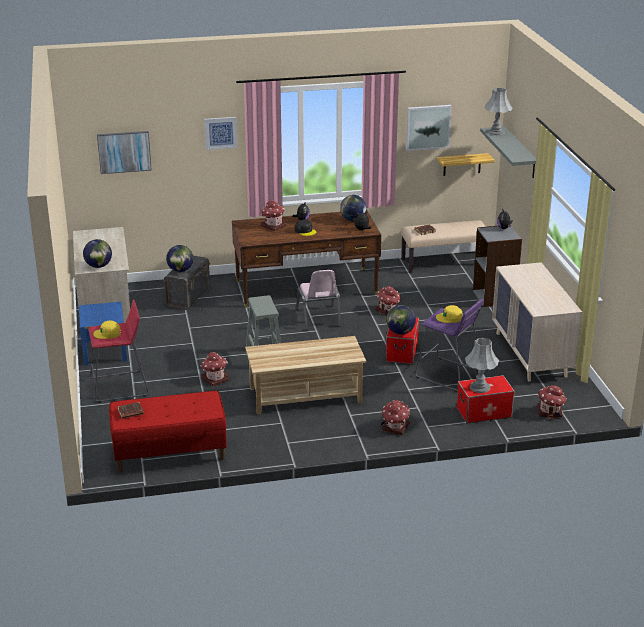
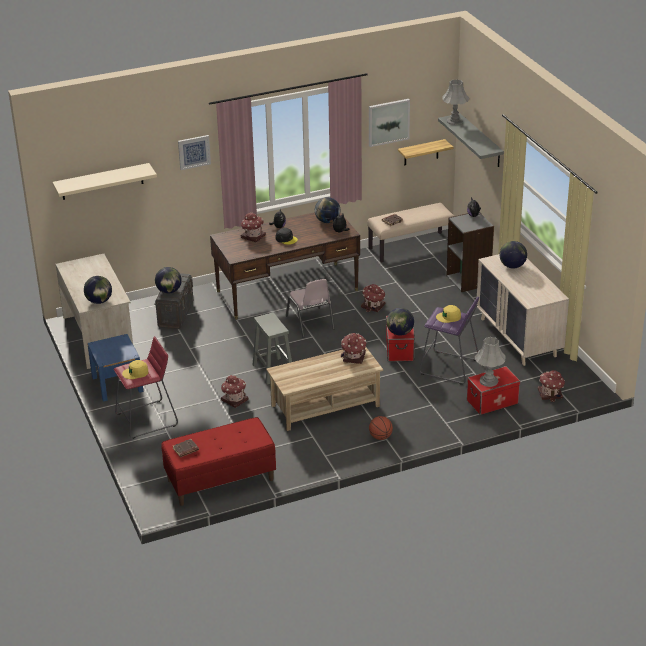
camera: 10 degrees left, 5 degrees up
(124, 152) = (102, 181): picture -> beige shelf
(352, 432) = (380, 437): none -> basketball
(395, 427) = (417, 427): toy house -> toy house (354, 357)
(530, 276) = (512, 266): none -> globe

